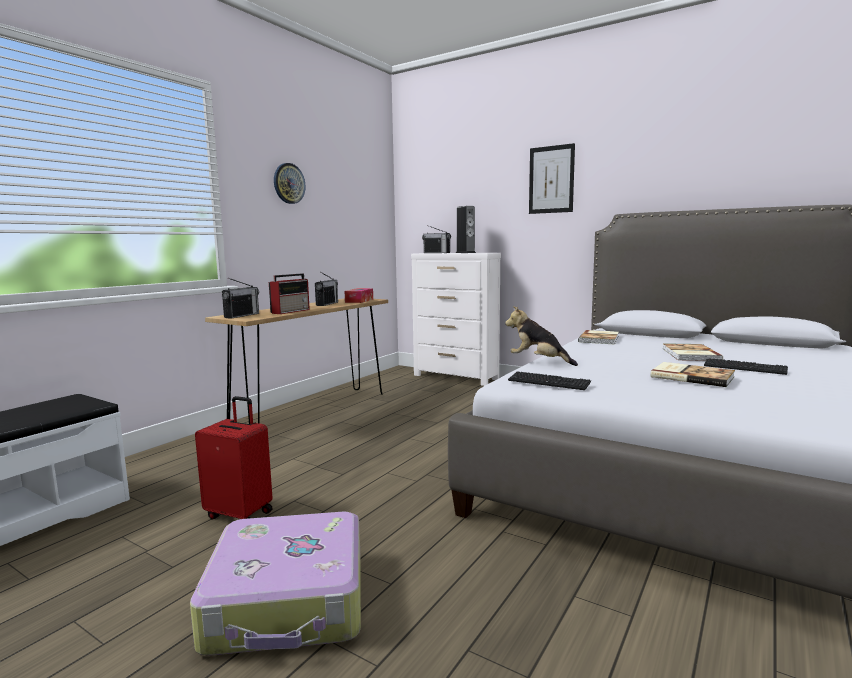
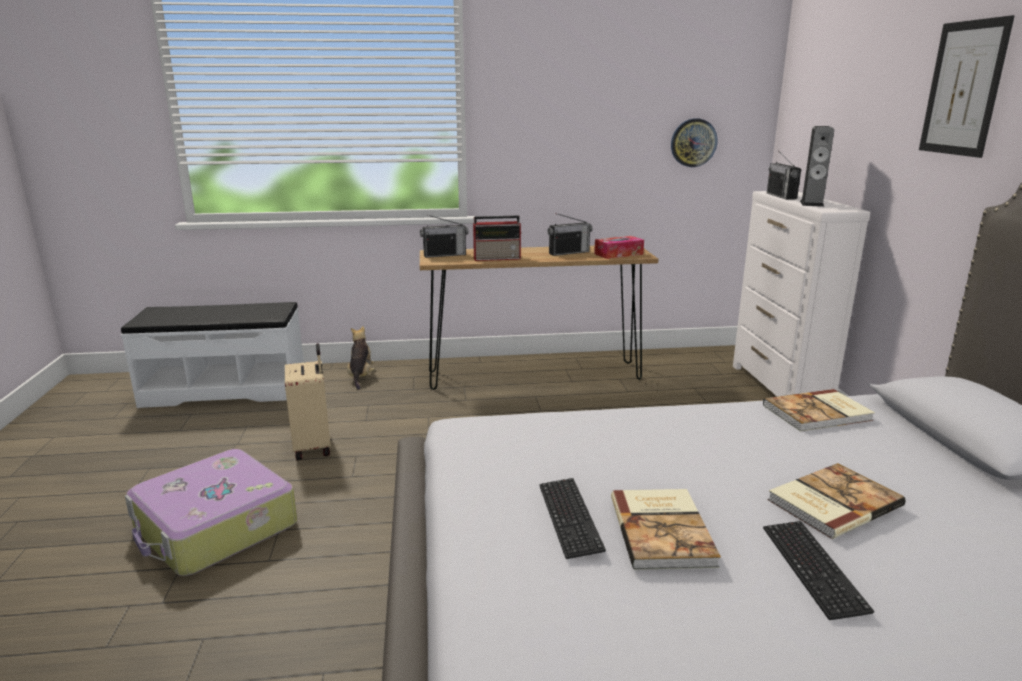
camera: 50 degrees right, 10 degrees up
(240, 514) = (314, 447): red suitcase -> beige suitcase
(289, 183) = (567, 93): wall clock -> wall clock (693, 142)
(538, 361) = (591, 413): plush toy -> plush toy (361, 376)
(548, 382) = (484, 445): keyboard -> keyboard (569, 518)

